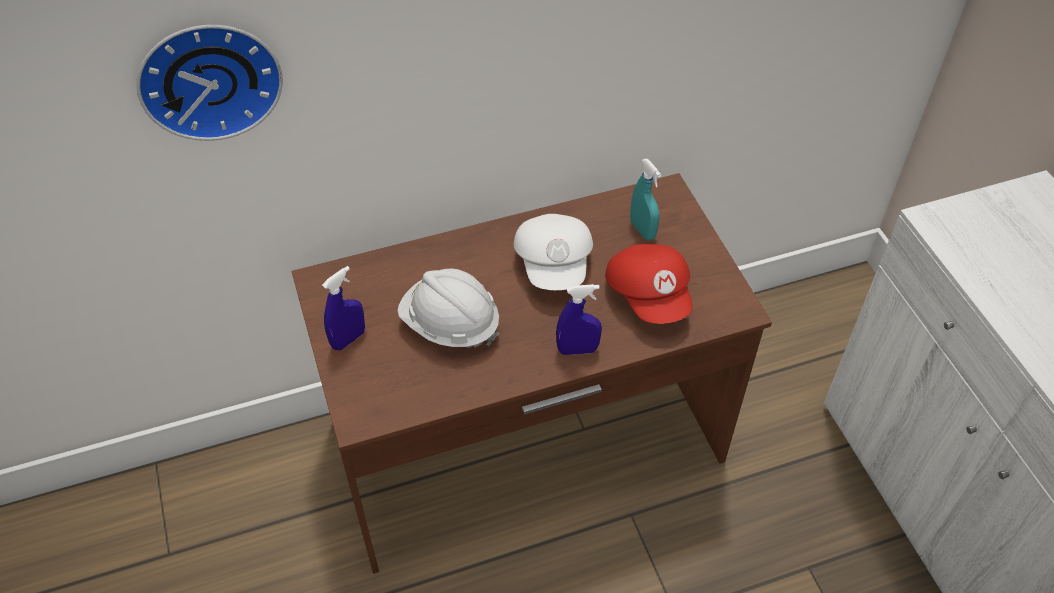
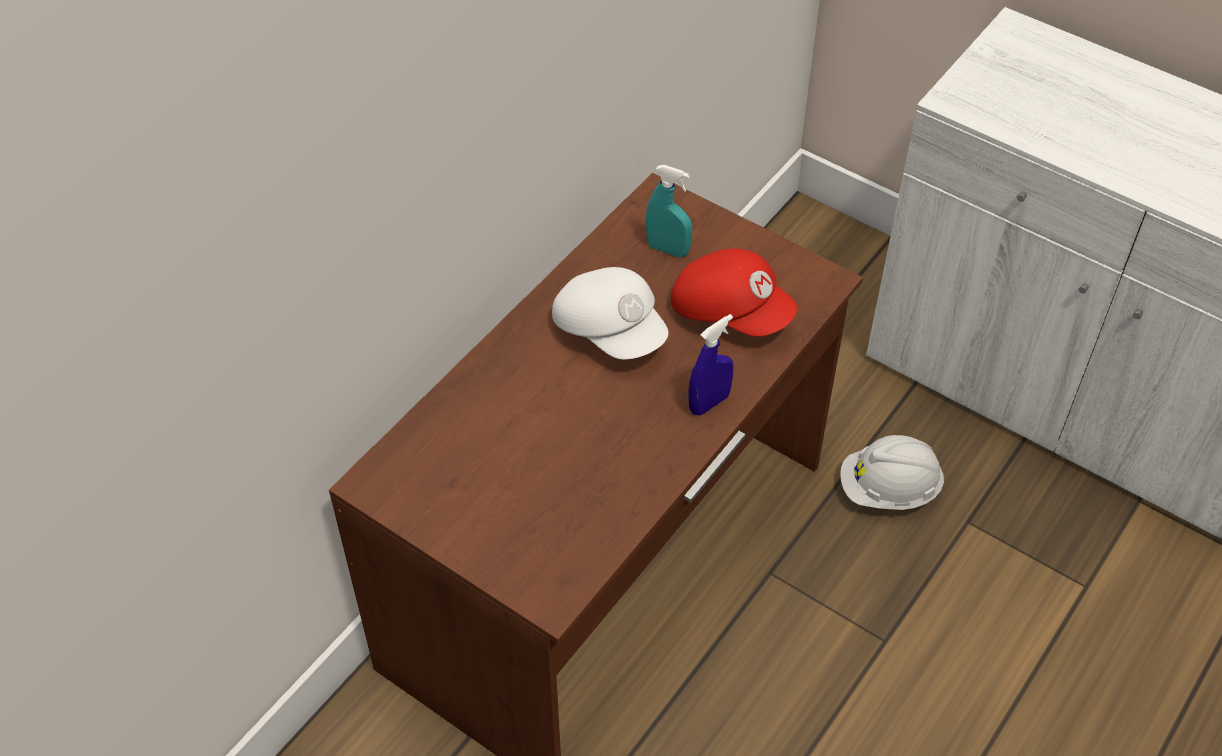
camera: 35 degrees left, 0 degrees up
(209, 77) = (232, 283): wall clock -> none
(348, 339) = (464, 525): blue spray bottle -> none
(450, 325) = (559, 450): white hard hat -> white hard hat (888, 490)

